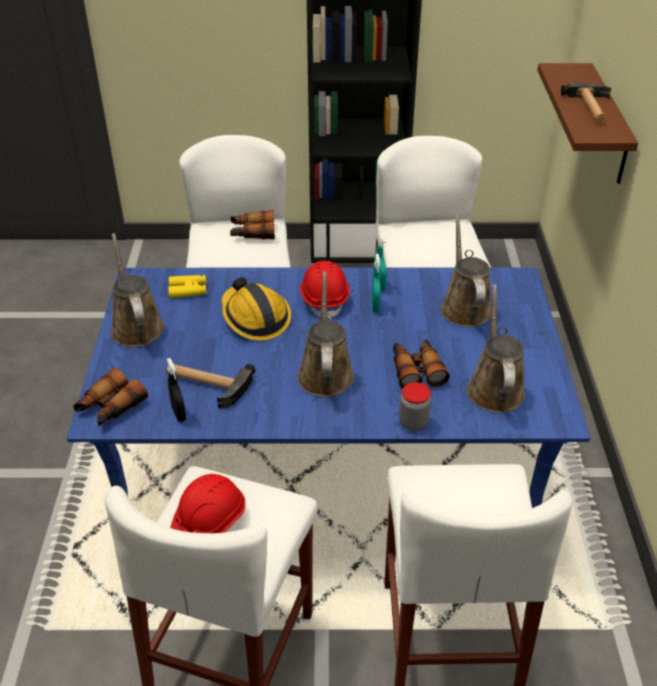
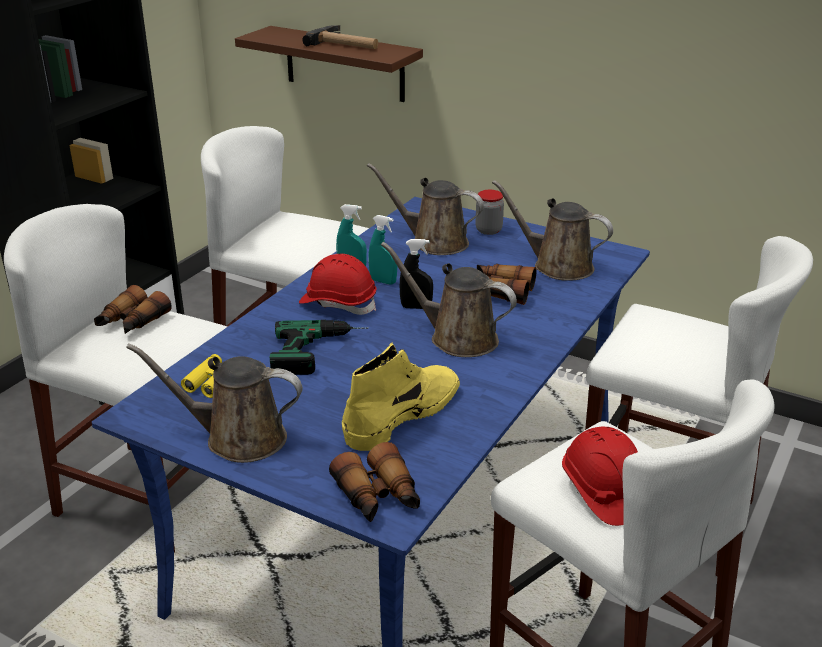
camera: 60 degrees left, 10 degrees down
(179, 414) = (439, 447): black spray bottle -> black spray bottle (416, 307)
(206, 383) = (403, 414): hammer -> yellow boot
(255, 317) = (320, 352): hard hat -> power drill
(413, 422) = (571, 315): jar -> jar (488, 230)

